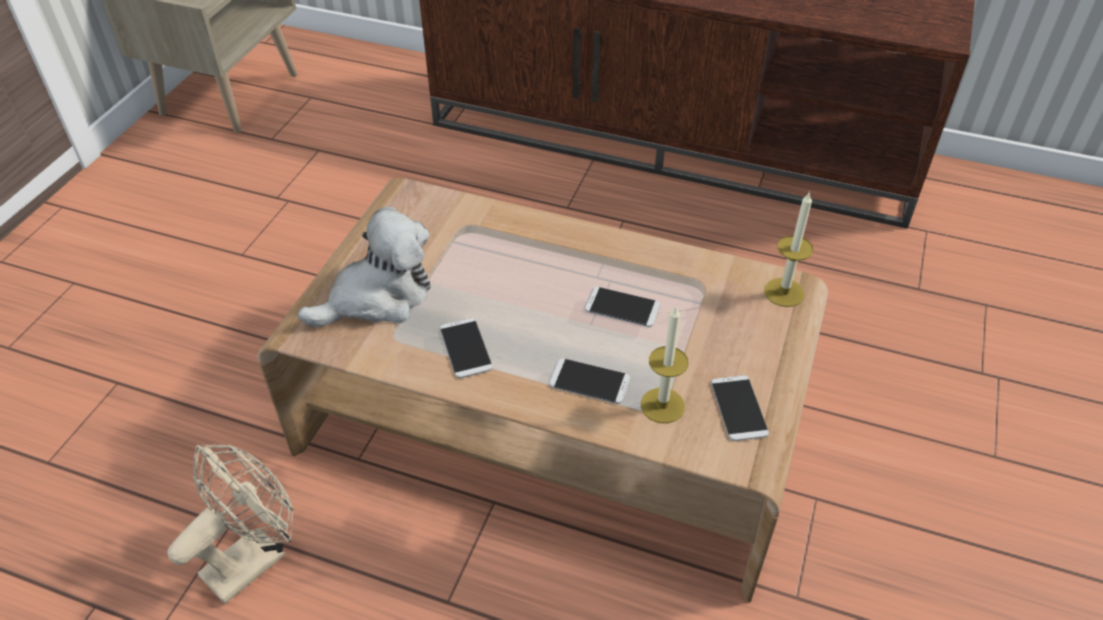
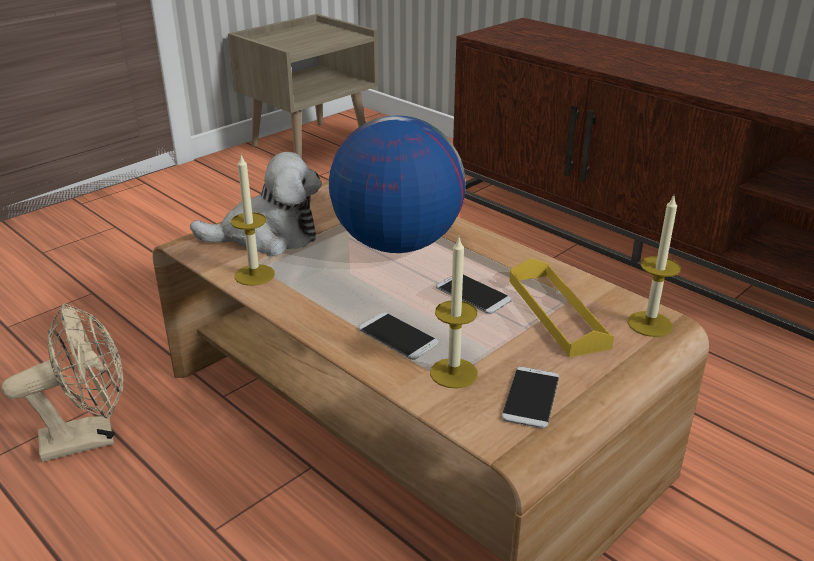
camera: 25 degrees right, 15 degrees down
(402, 353) = (254, 275): none -> candle
(465, 348) = (308, 285): phone -> none
(513, 267) = (396, 244): none -> globe
(705, 305) = (557, 313): none -> yellow tray

